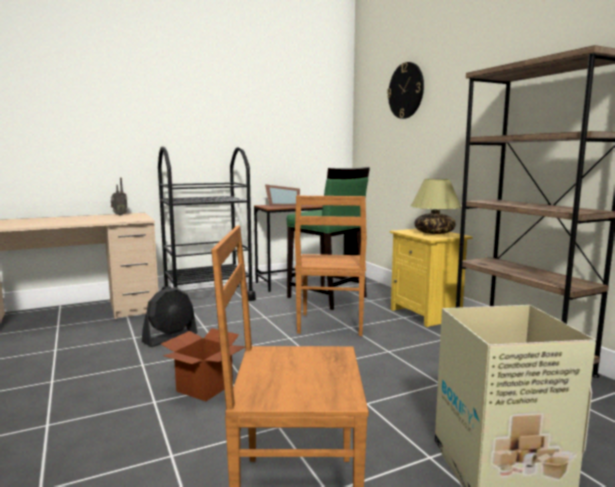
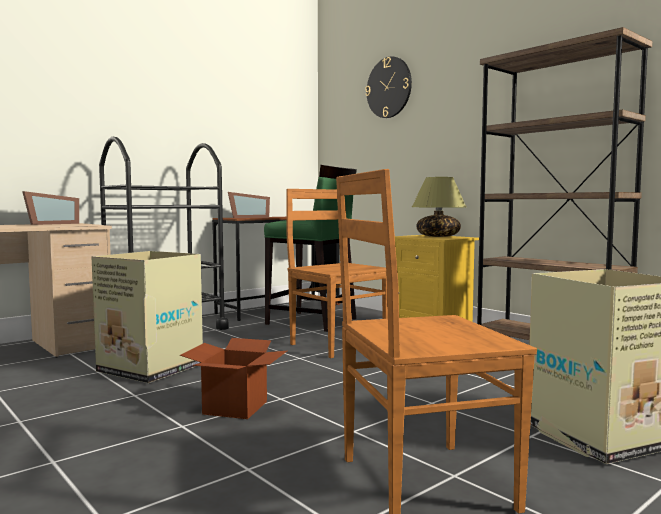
camera: 15 degrees left, 5 degrees down
(119, 215) = (51, 224): radio -> picture frame
(170, 338) = (149, 368): black fan -> cardboard box
(330, 325) = (337, 344): brown chair -> brown chair turned 150 degrees clockwise

